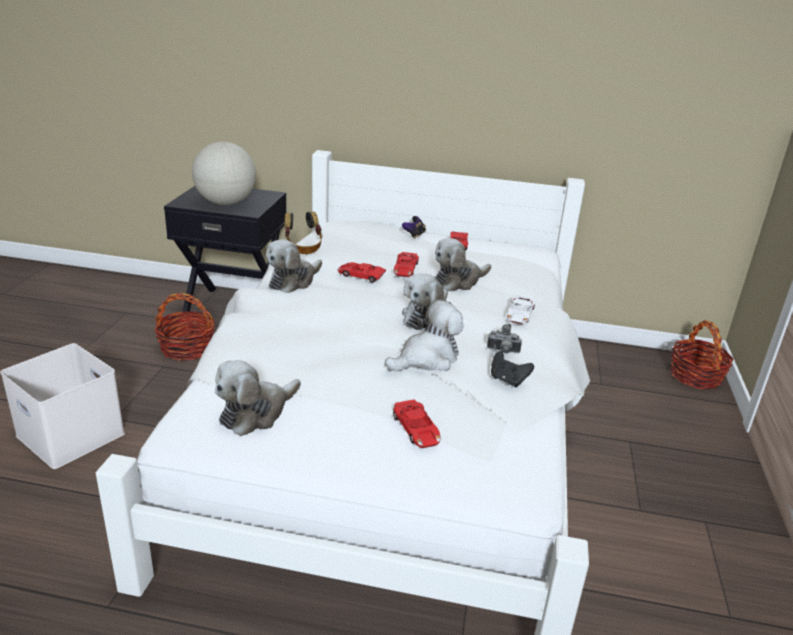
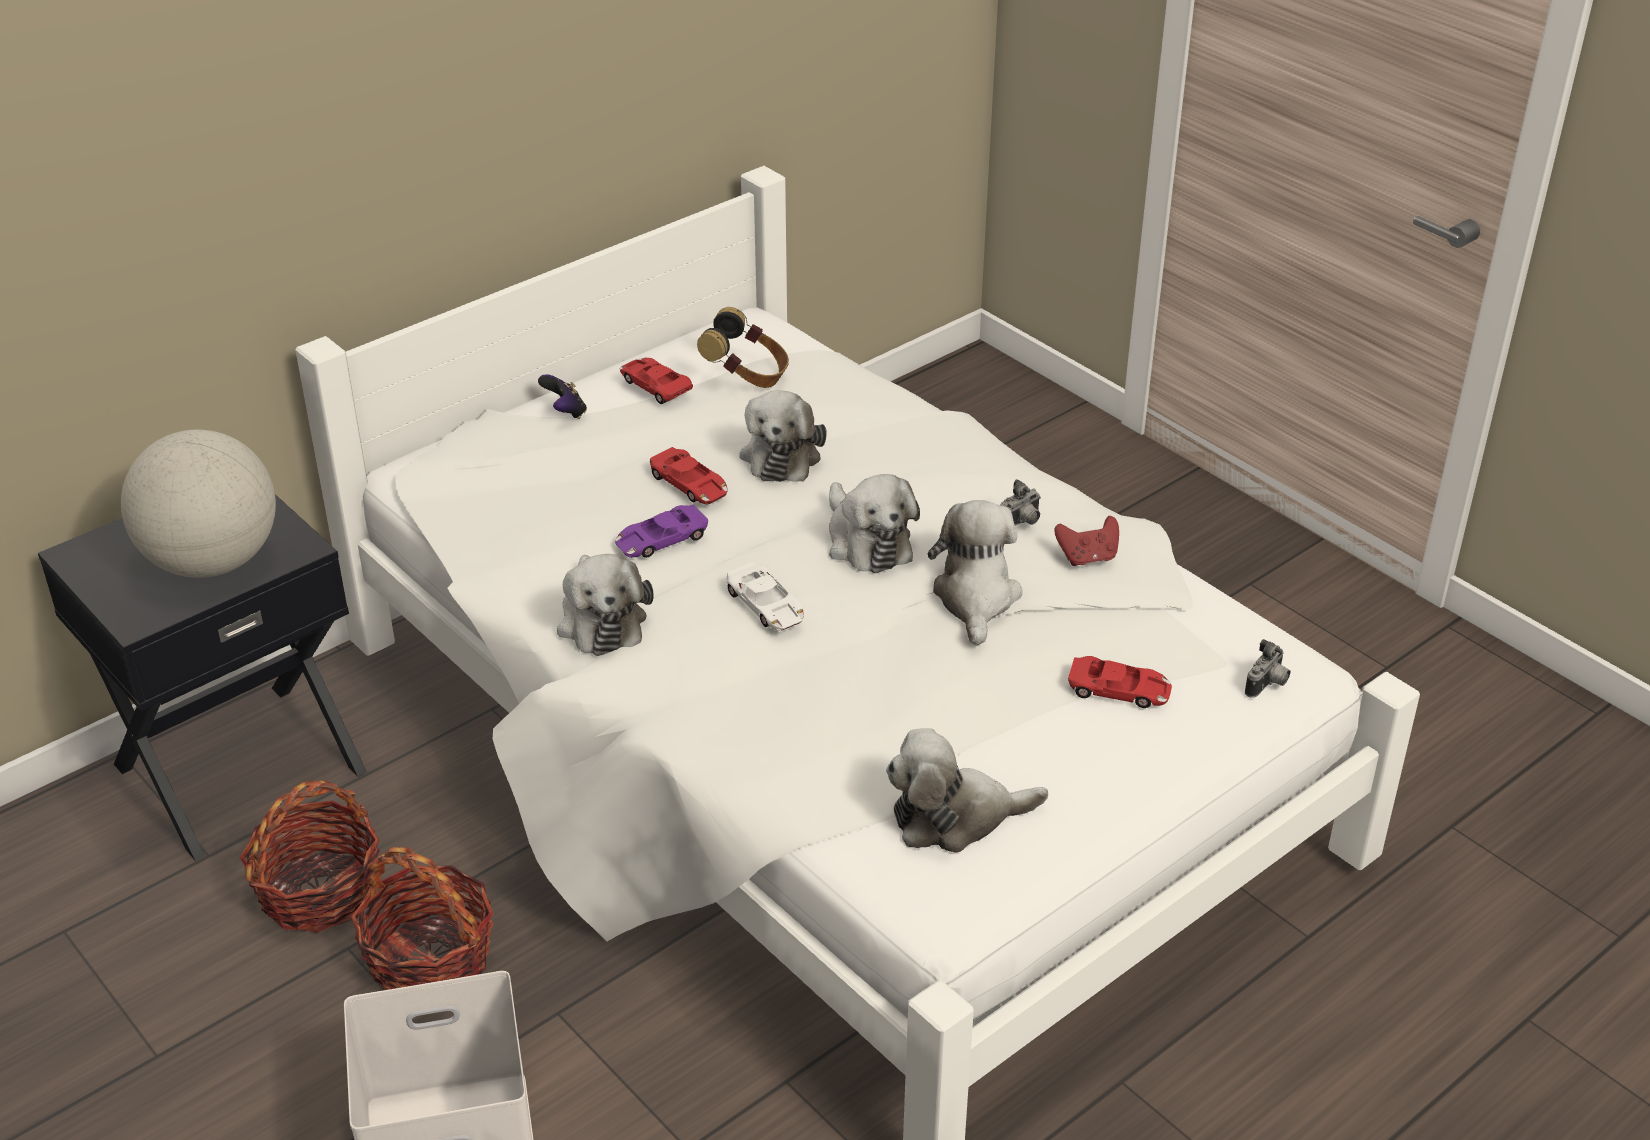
camera: 50 degrees left, 10 degrees up
(256, 413) = (955, 817): plush toy -> plush toy turned 90 degrees clockwise
(303, 247) = (485, 553): headphones -> headphones (747, 376)
(360, 275) = (661, 539): red toy car -> purple toy car
(493, 484) = (1267, 685): none -> camera
(508, 380) = (1087, 557): black game controller -> red game controller
(519, 314) = (941, 454): white toy car -> white toy car (766, 605)
(695, 376) = (998, 390): basket -> basket (430, 958)

